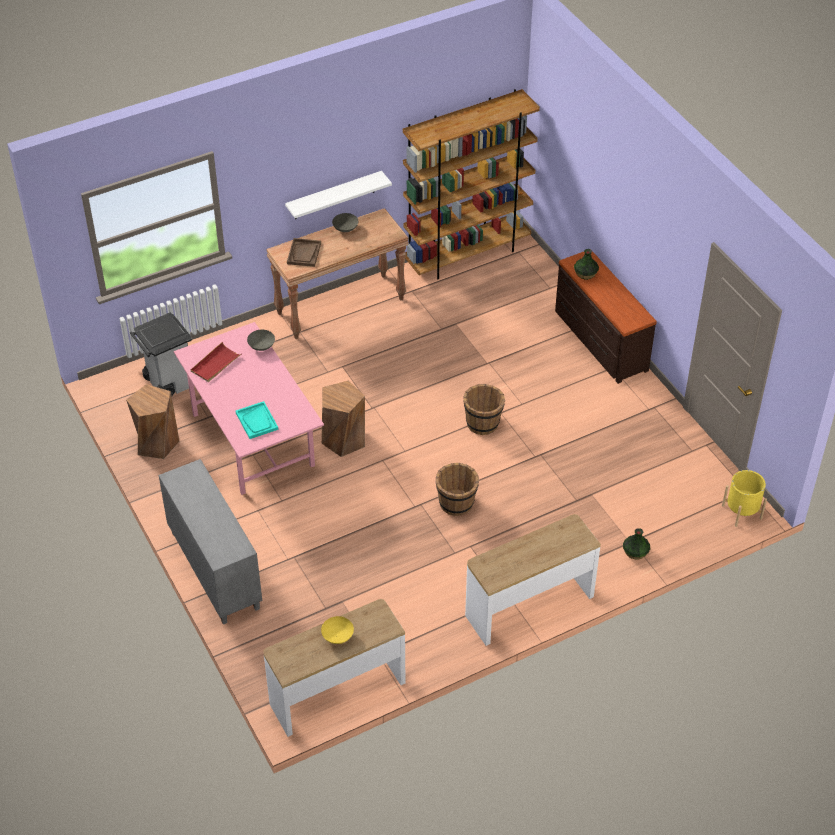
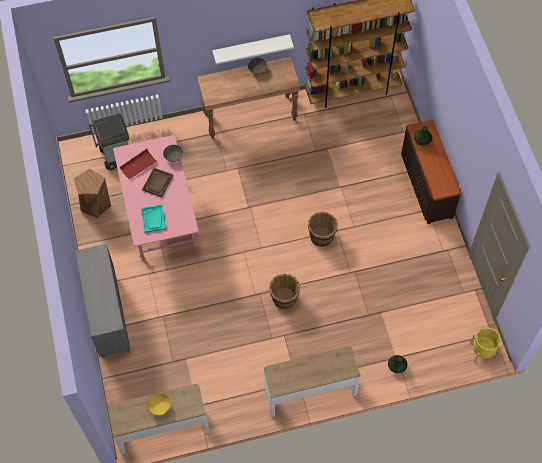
camera: 15 degrees right, 15 degrees up
(304, 253) = (222, 86): brown tray -> brown tray (158, 183)
(344, 440) = (222, 229): brown stool -> none

